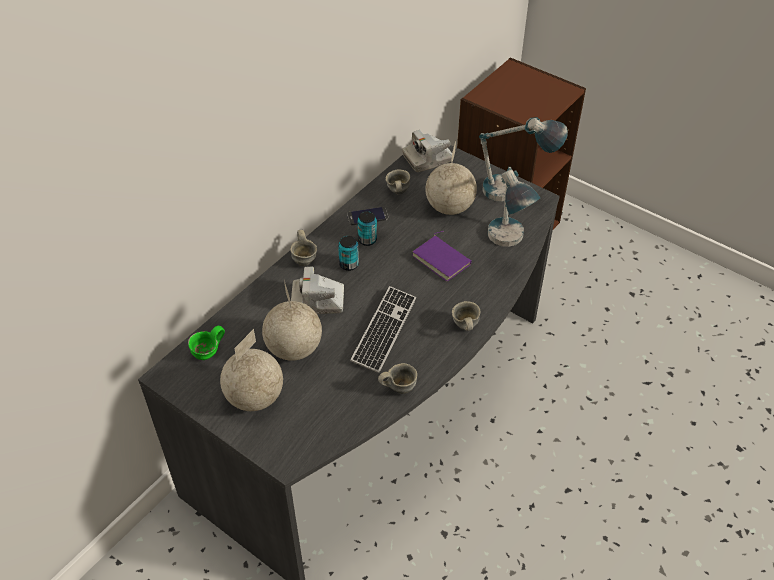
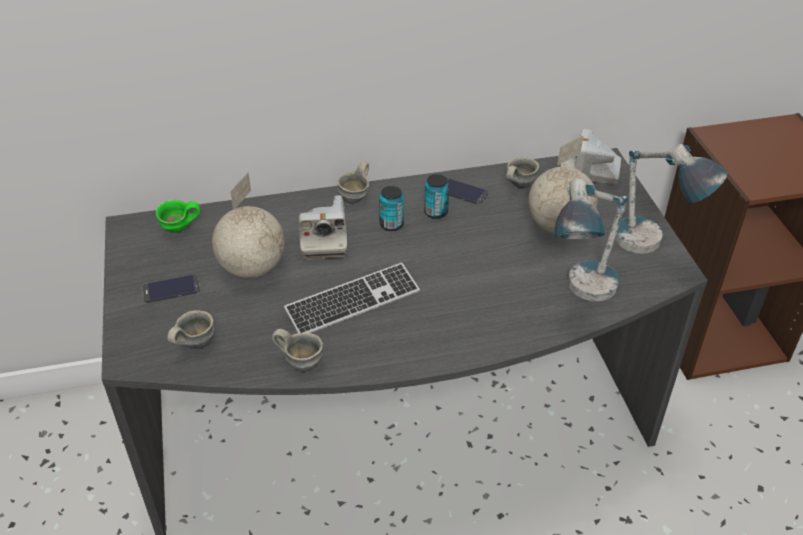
camera: 40 degrees right, 5 degrees down
(256, 398) = (171, 289): globe -> phone
(318, 301) = (324, 240): camera -> camera turned 135 degrees counterclockwise
(443, 259) = (492, 271): purple book -> none
(464, 327) = (435, 348): grey mug -> grey mug (194, 344)

